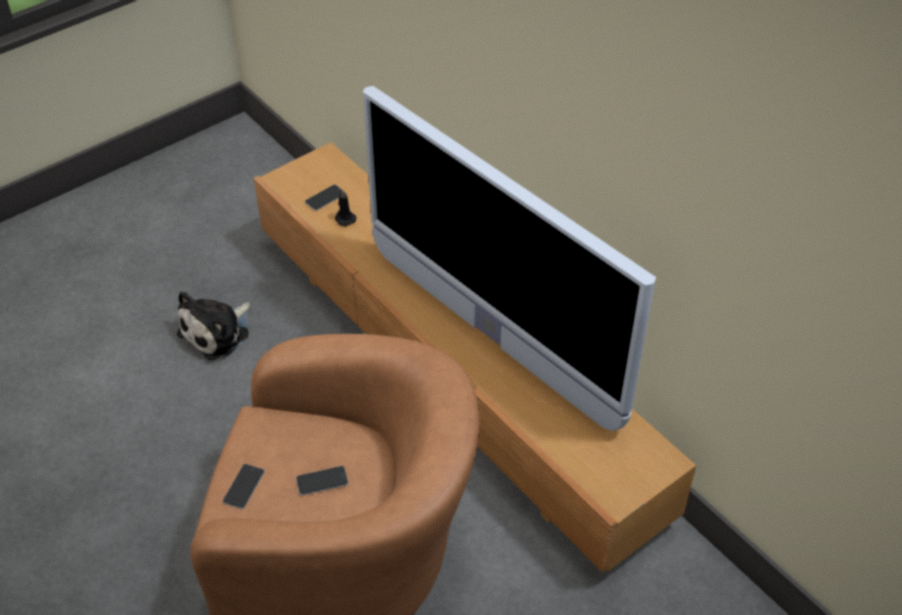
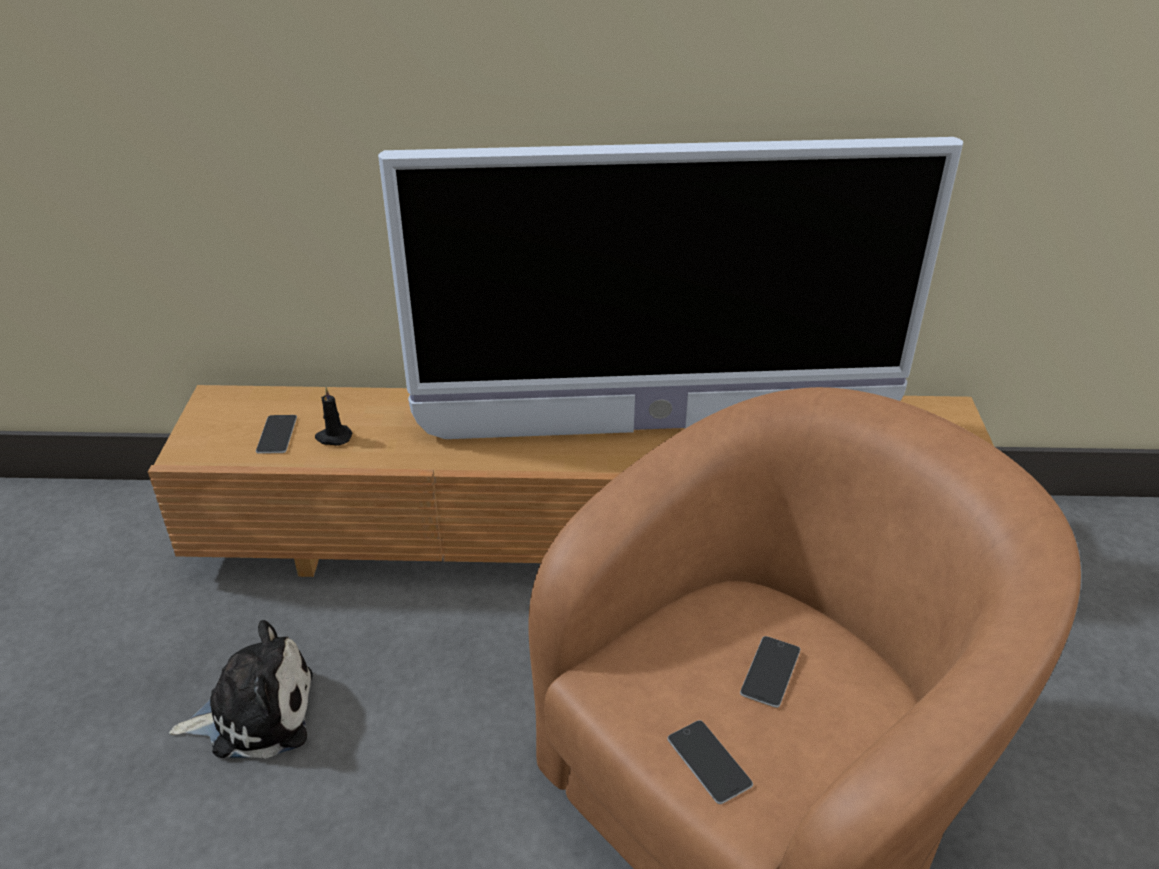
camera: 50 degrees left, 10 degrees down
(218, 332) = (255, 713): plush toy -> plush toy turned 90 degrees counterclockwise

